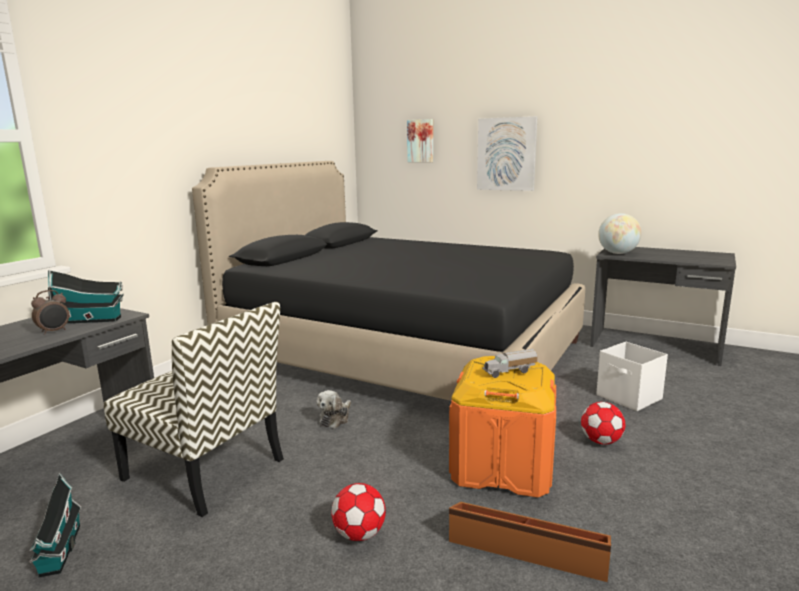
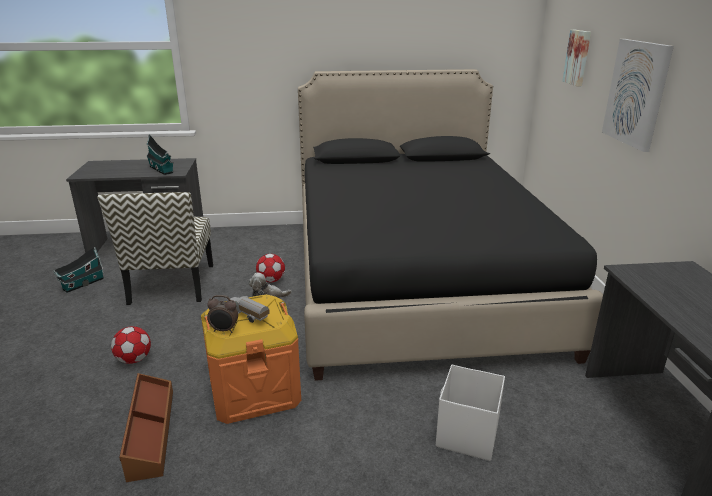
camera: 55 degrees right, 10 degrees up
(54, 331) = (137, 171): alarm clock -> alarm clock (224, 330)
(601, 441) = (343, 435): football -> football (271, 280)
(617, 253) = (643, 275): globe -> none

